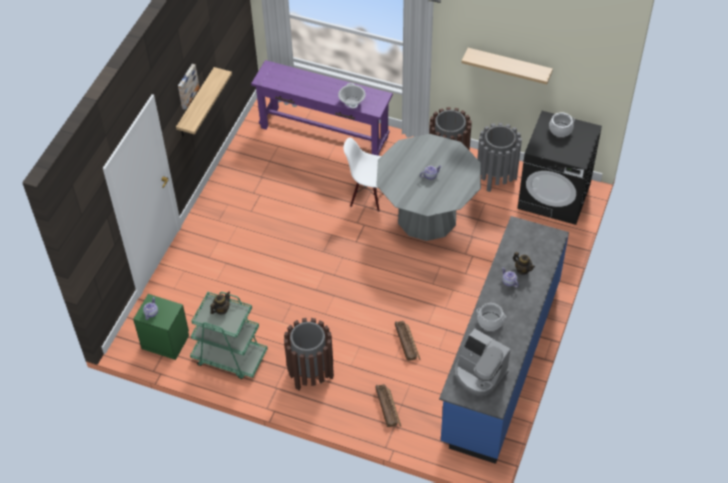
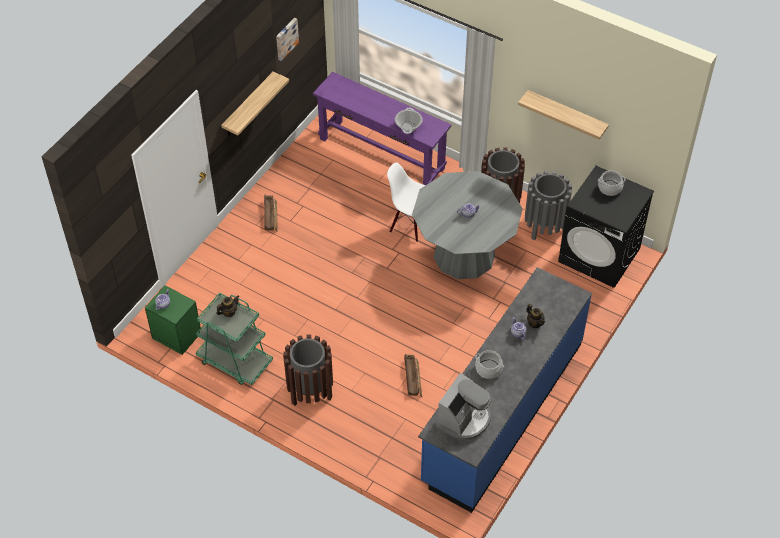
camera: 10 degrees right, 0 degrees up
(186, 86) = (238, 86): picture -> picture (286, 38)
(387, 407) = (378, 438): crate -> crate (270, 215)
(479, 374) = (464, 419): coffee machine -> coffee machine turned 105 degrees counterclockwise

